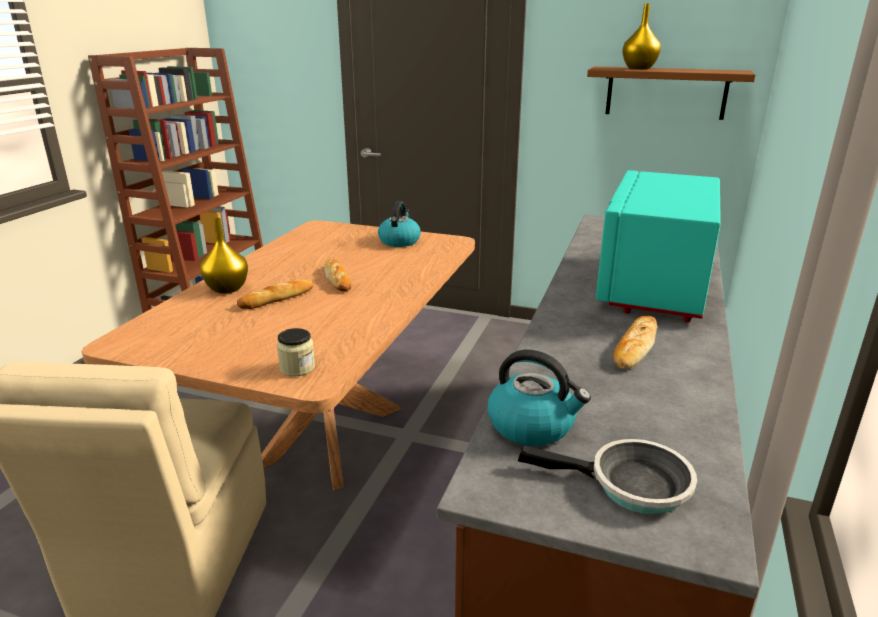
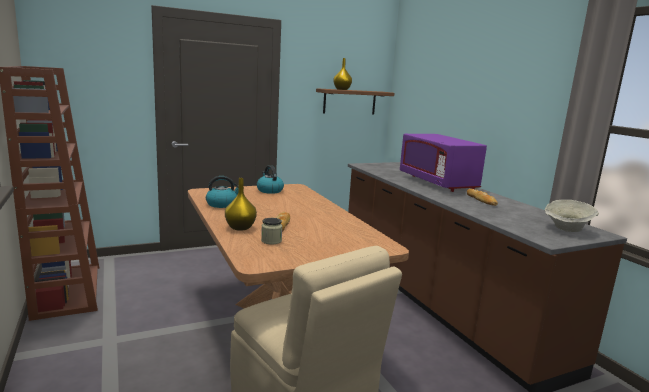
camera: 45 degrees left, 10 degrees down
(297, 368) = (370, 245): jar -> jar (271, 241)
(337, 279) = (286, 211): bread -> none
(532, 425) = (516, 225): kettle -> kettle (222, 204)
(630, 485) = (567, 229): frying pan -> beige bowl
(653, 286) = (437, 182): turquoise microwave -> purple microwave

